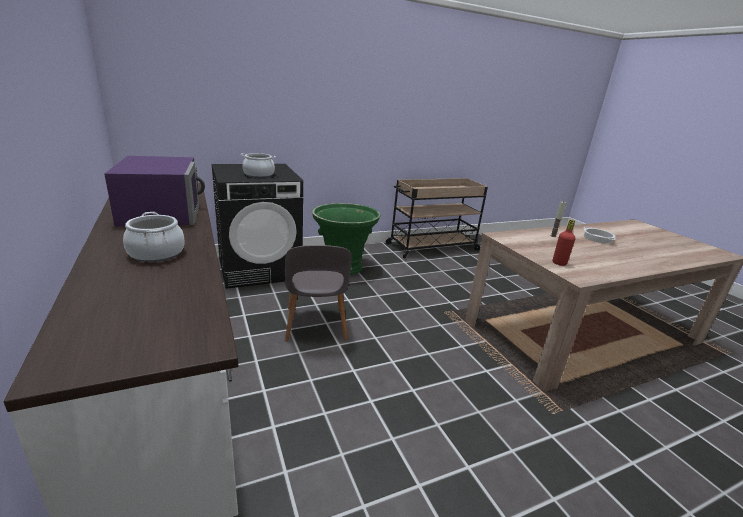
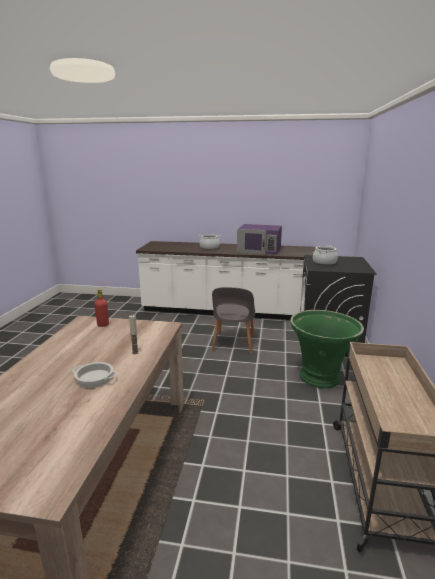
camera: 125 degrees right, 5 degrees down
(315, 325) = (233, 344): grey chair -> grey chair turned 105 degrees counterclockwise

